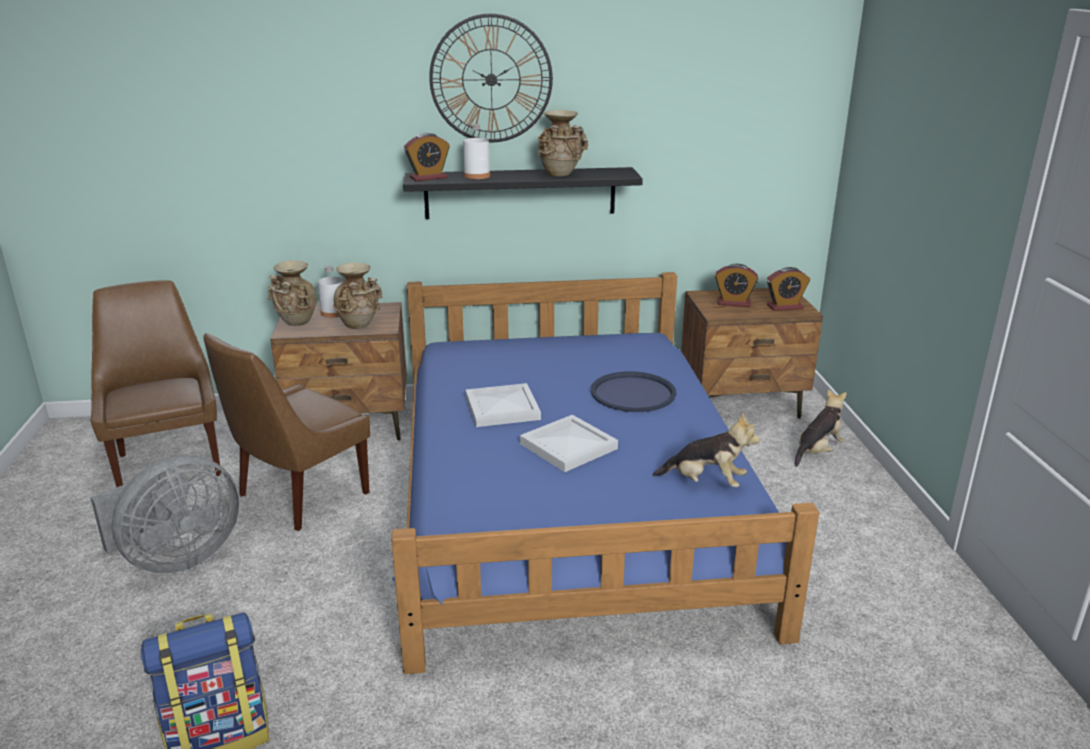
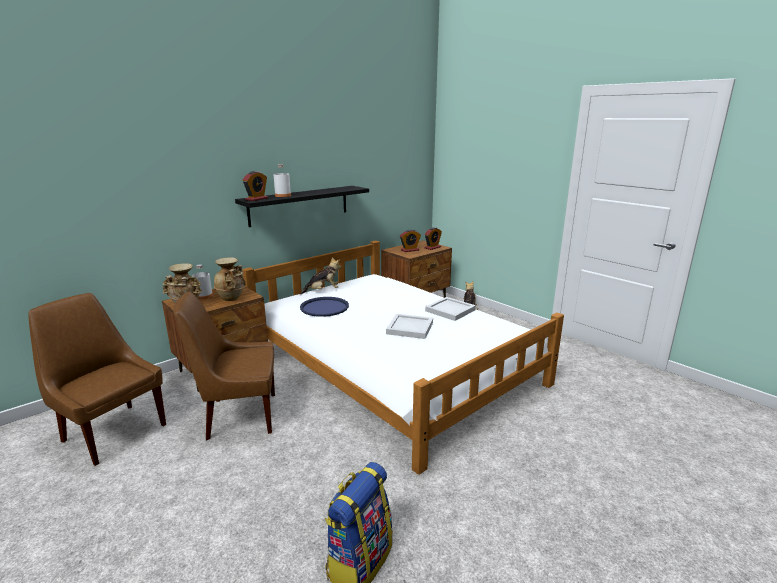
camera: 35 degrees left, 5 degrees down
(177, 559) = (197, 483): grey fan -> none
(299, 496) = (239, 416): brown chair -> brown chair turned 75 degrees clockwise
(491, 79) = (280, 138): wall clock -> none
(503, 407) = (352, 321): white tray -> white tray (450, 310)
(560, 174) = (326, 191): beige vase -> none
(569, 499) = (392, 364): blue bed -> white bed
(632, 393) = (404, 299): blue tray -> blue tray (324, 307)
(705, 482) = (488, 324): plush toy -> plush toy (323, 291)

